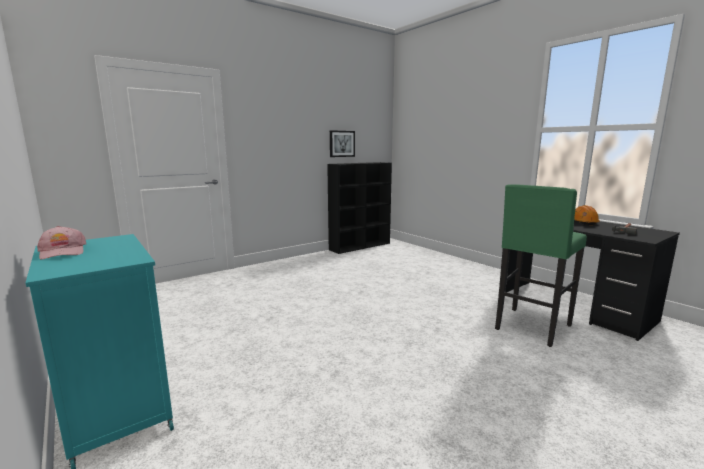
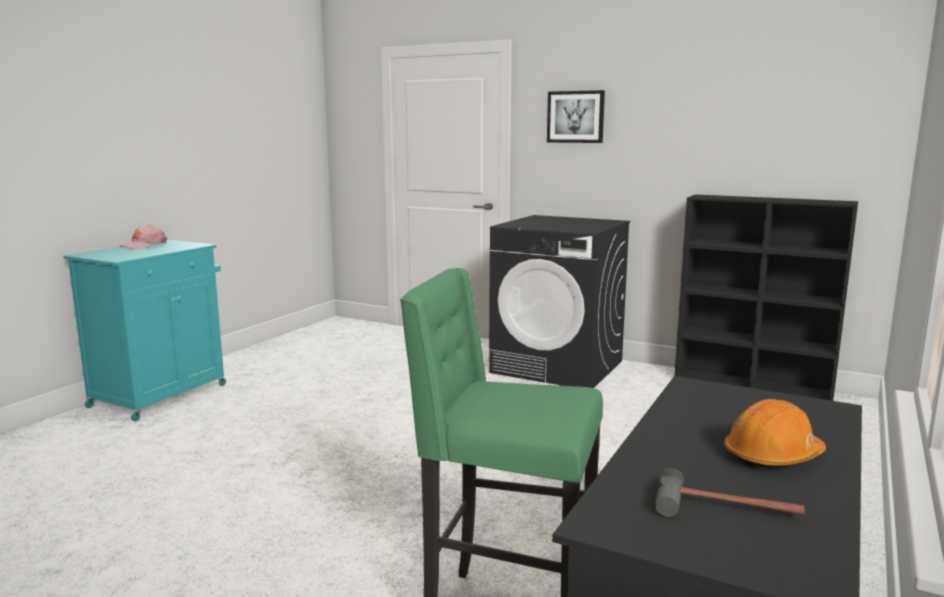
camera: 65 degrees right, 0 degrees up
(292, 266) = (558, 367): none -> black washing machine
(341, 143) = (739, 154): picture -> picture (575, 117)

